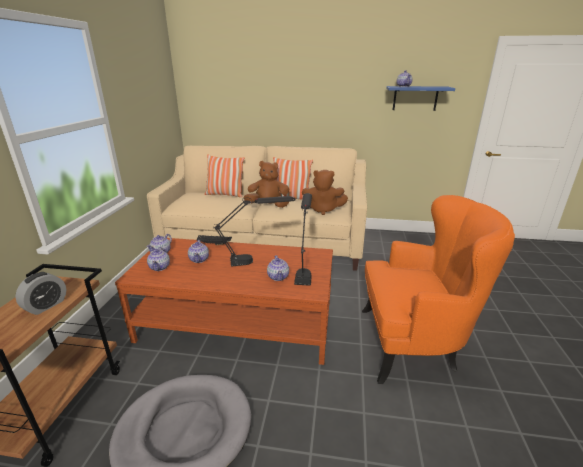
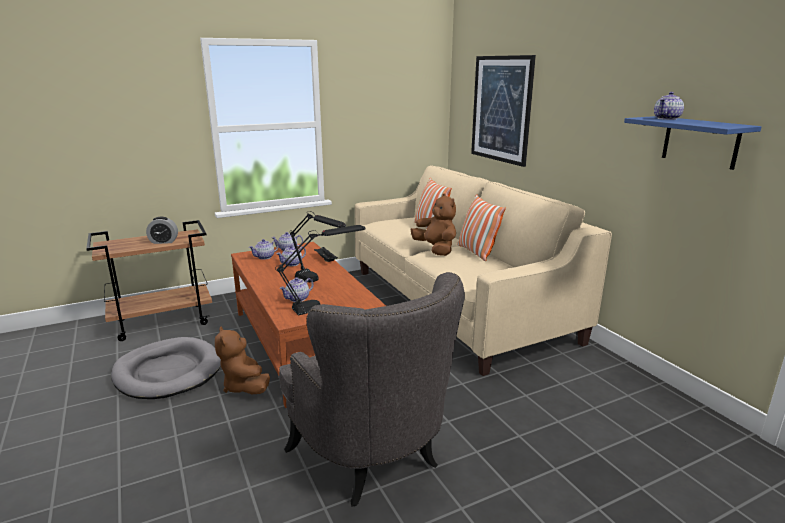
camera: 55 degrees right, 5 degrees down
(246, 91) = (501, 109): none -> picture
(323, 210) = (472, 274): brown plush toy -> brown plush toy (245, 386)
(413, 343) = (374, 459): orange armchair -> grey armchair

